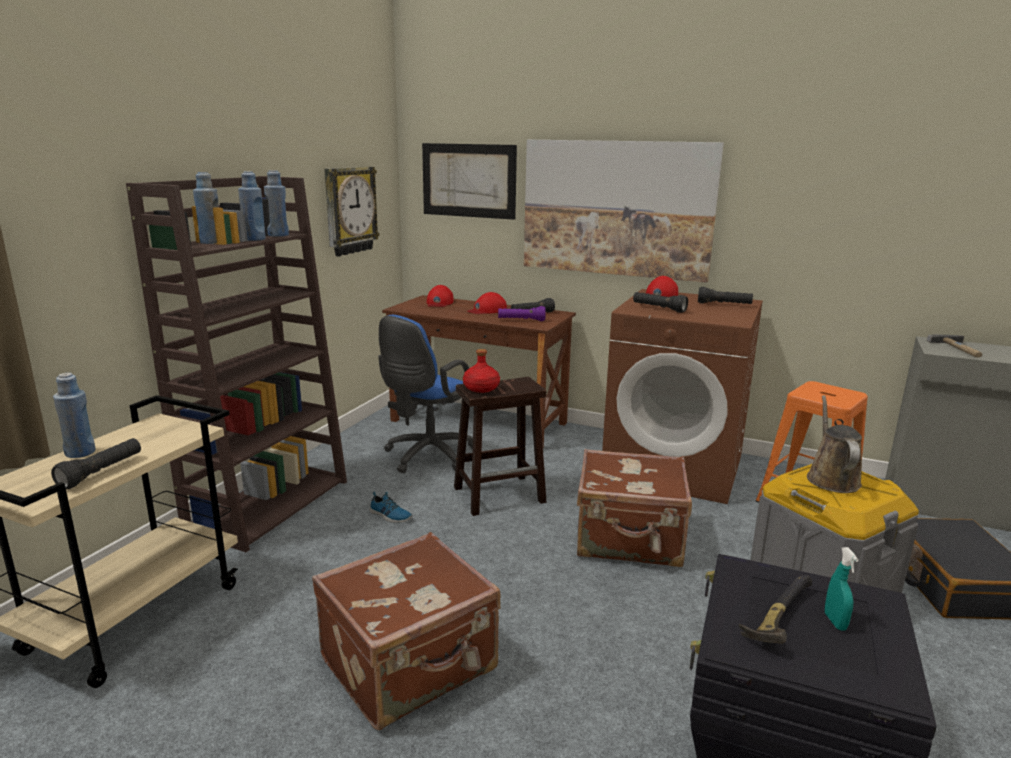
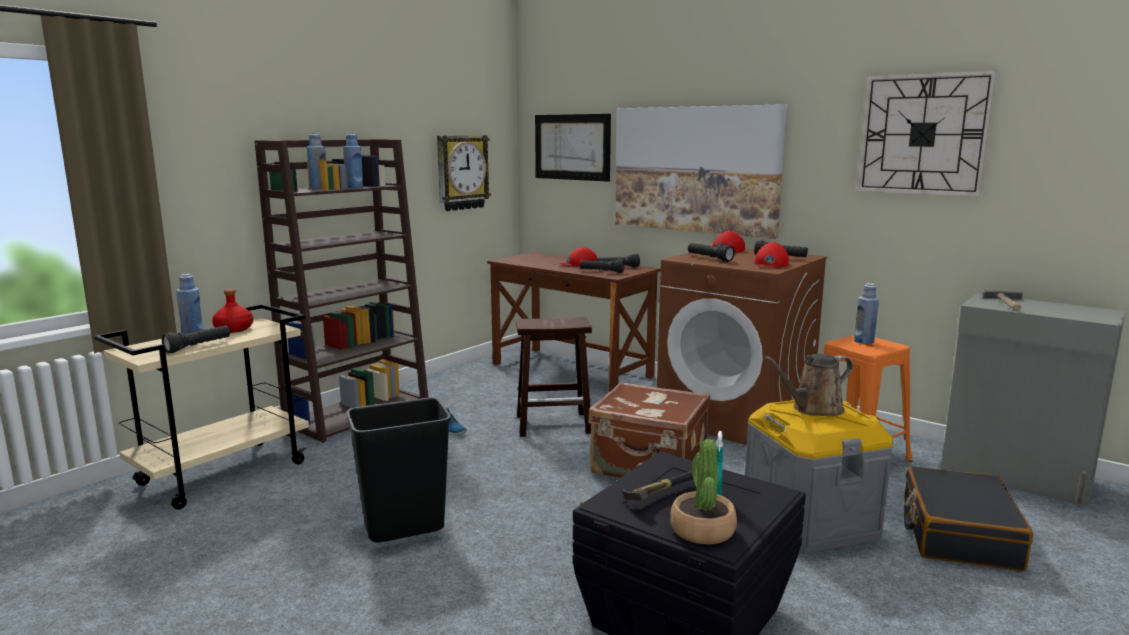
camera: 15 degrees right, 5 degrees down
(278, 235) = (377, 186): blue bottle -> blue bottle (864, 341)
(411, 666) = (405, 527): brown suitcase -> black trash can
(426, 457) = (507, 392): blue office chair -> none
(439, 303) = (542, 257): red cap -> red cap (770, 264)
(480, 388) = (534, 322): red bottle -> red bottle (233, 329)
(521, 320) = (601, 272): purple flashlight -> black flashlight
(831, 478) = (813, 409): brown watering can -> brown watering can turned 135 degrees counterclockwise
(859, 671) = (702, 530): none -> potted plant
(869, 178) = (923, 134): none -> wall clock

